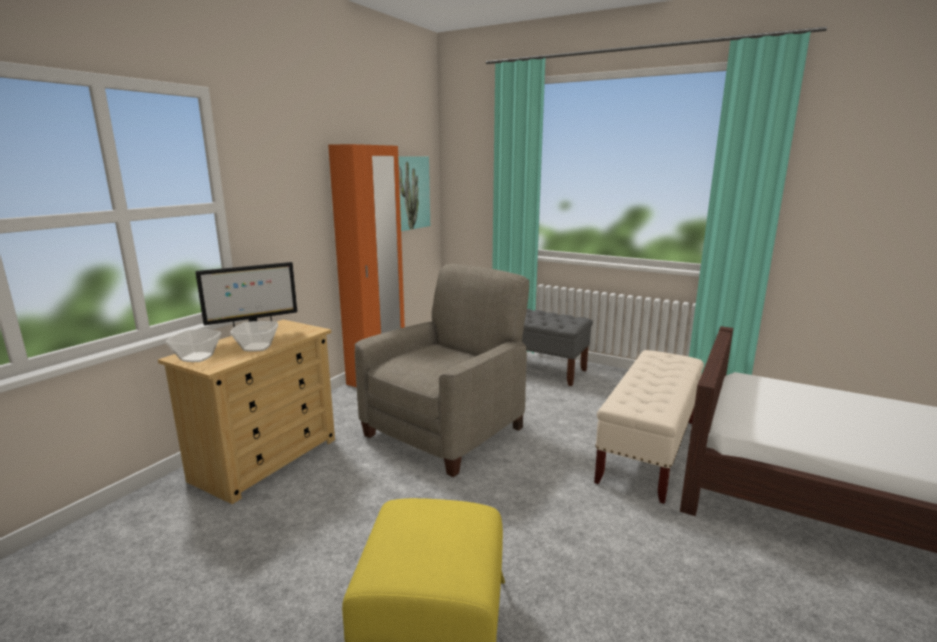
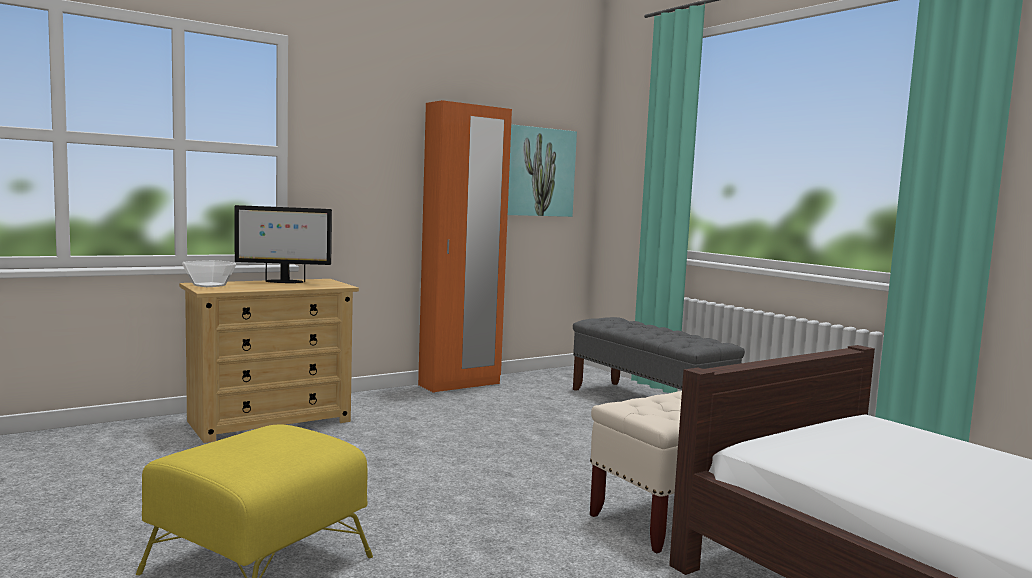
camera: 25 degrees right, 10 degrees down
(258, 347) = (269, 287): bowl -> none
(446, 430) = (474, 438): beige armchair -> none

